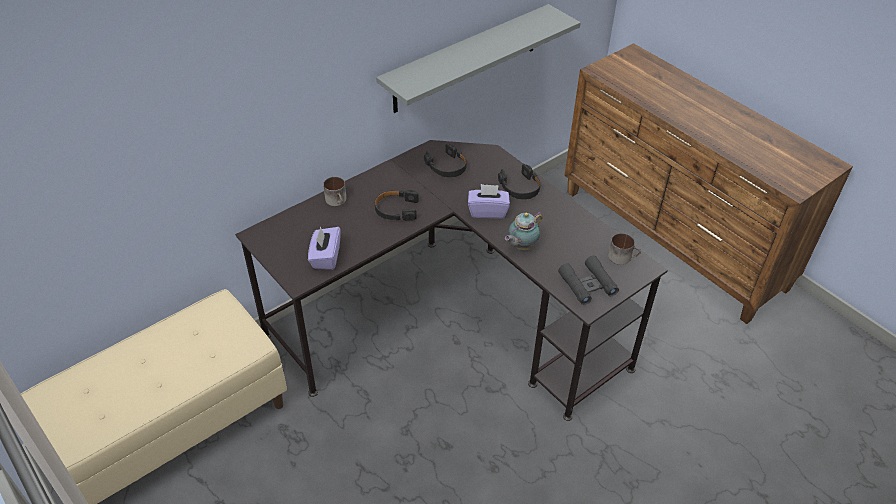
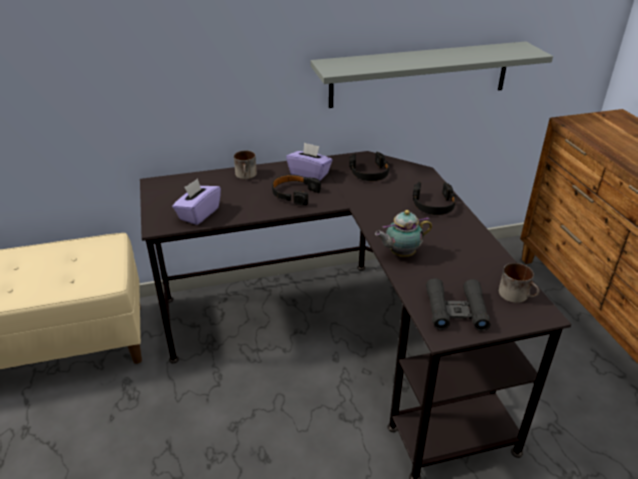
camera: 25 degrees right, 10 degrees down
(487, 211) = (385, 216): purple tissue box -> purple tissue box (309, 174)

